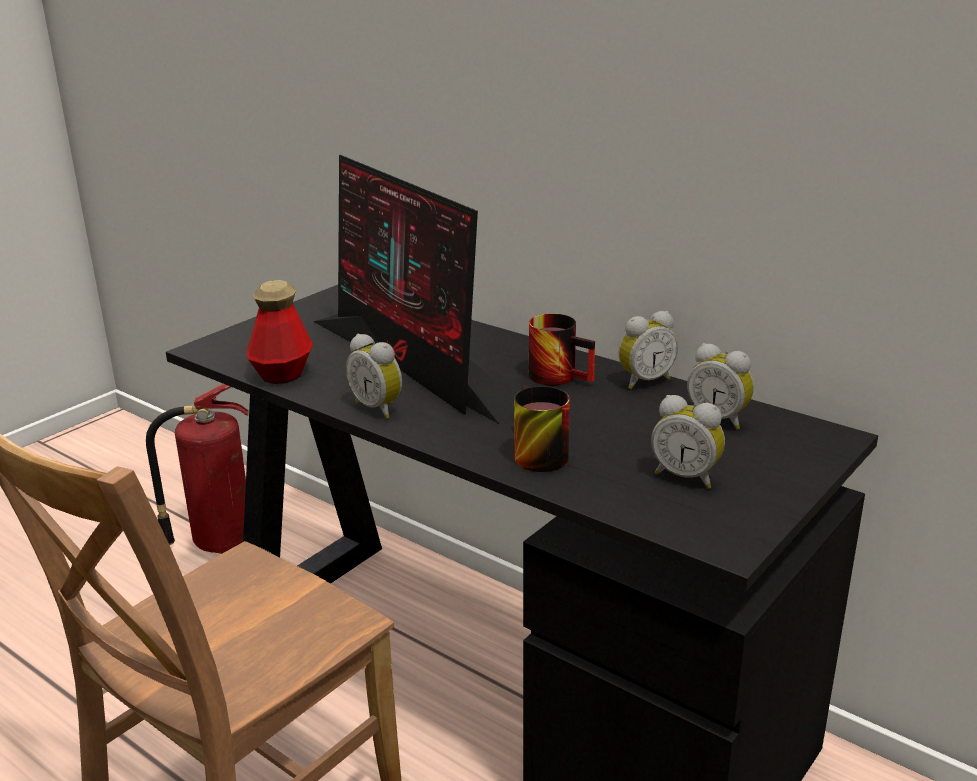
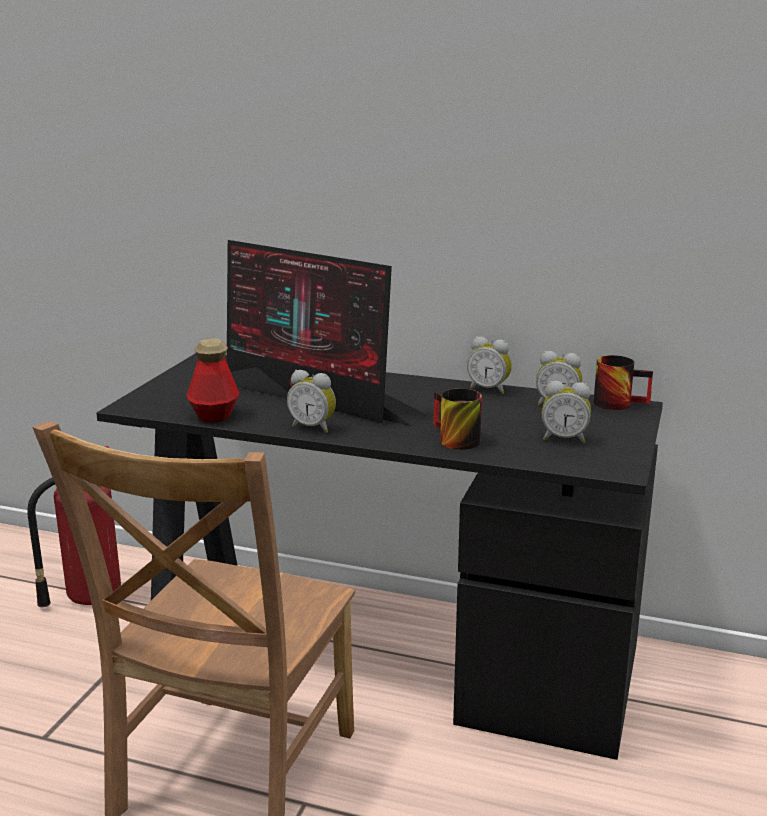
camera: 20 degrees left, 5 degrees down
(561, 376) = (429, 393): mug -> mug (619, 403)
(644, 381) = (489, 389): alarm clock -> alarm clock turned 75 degrees clockwise

